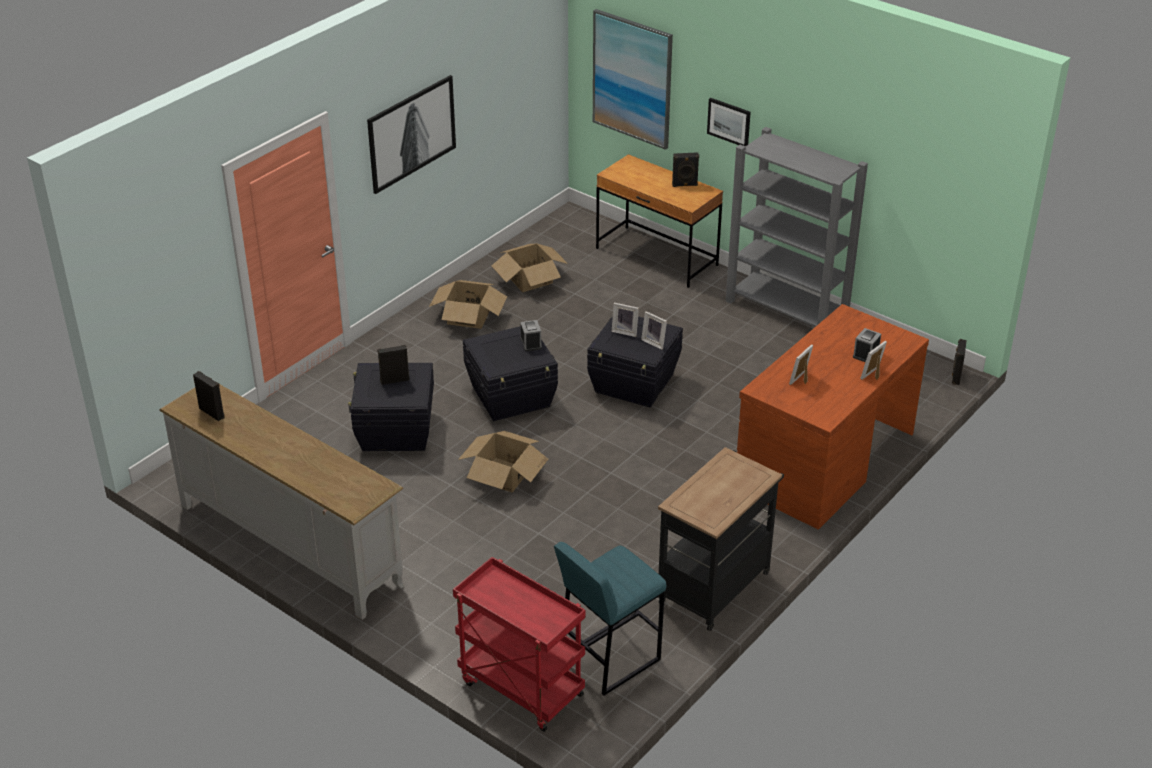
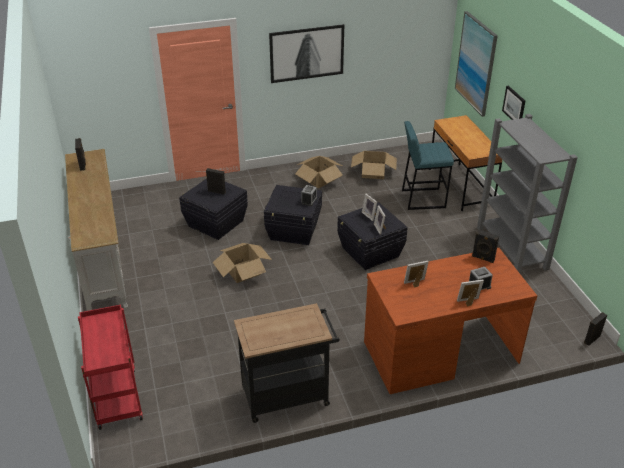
camera: 35 degrees right, 0 degrees up
(608, 659) = (179, 407): turquoise stool -> turquoise stool (422, 199)
(684, 185) = (482, 143): black speaker -> black speaker (483, 258)

